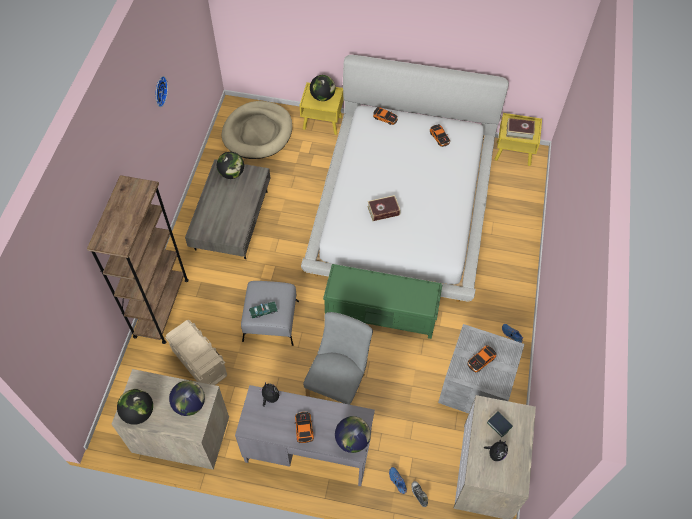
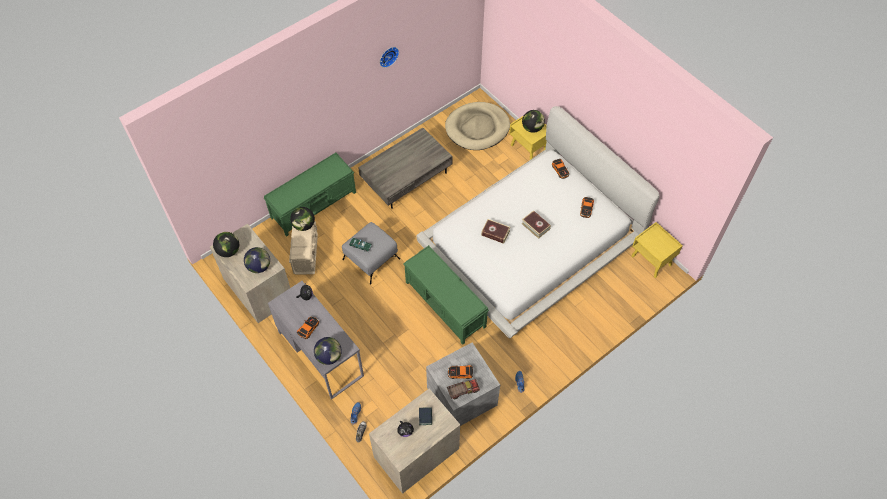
camera: 40 degrees right, 0 degrees up
(161, 307) = (314, 204): brown bookcase -> green bench
(232, 173) = (424, 144): globe -> globe (304, 225)
(338, 383) = (376, 328): grey chair -> none
(499, 375) = (462, 391): none -> toy truck
(519, 131) = (655, 243): book -> book (535, 226)

